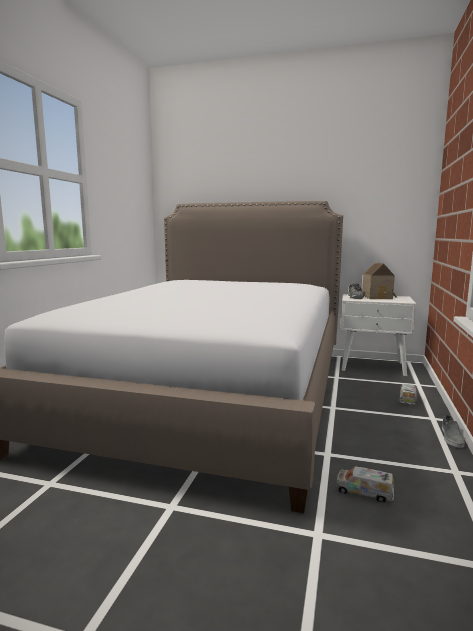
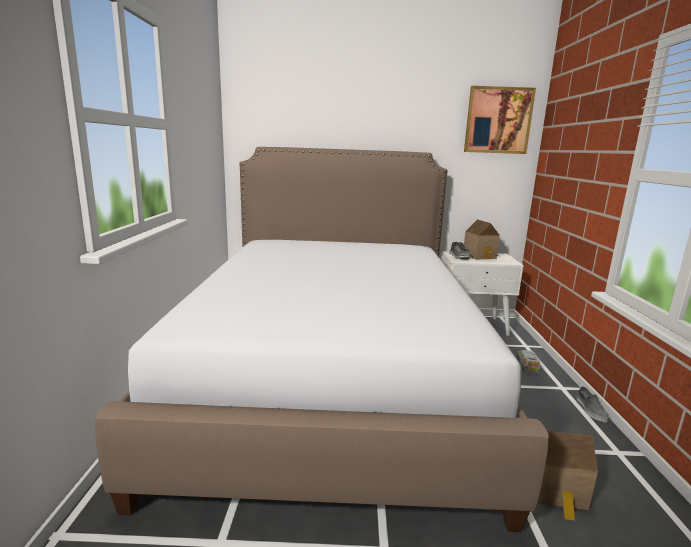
camera: 15 degrees left, 5 degrees up
(364, 492) = (558, 492): toy truck -> toy house
(393, 168) = (498, 120): none -> picture

